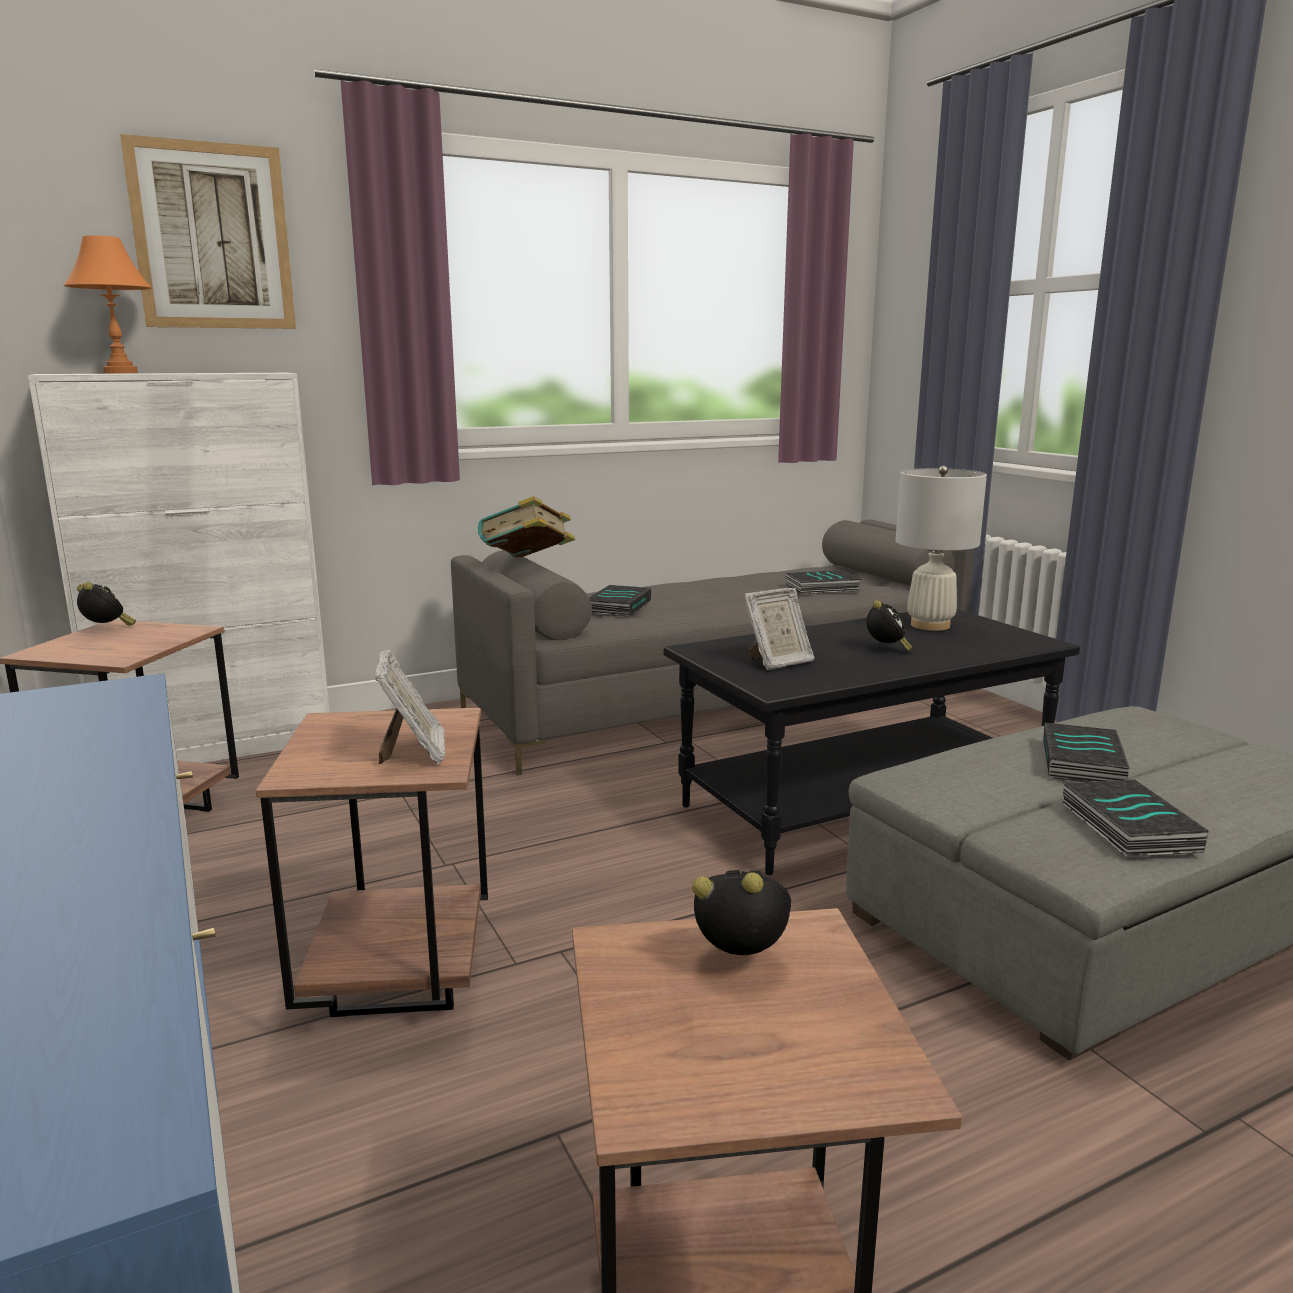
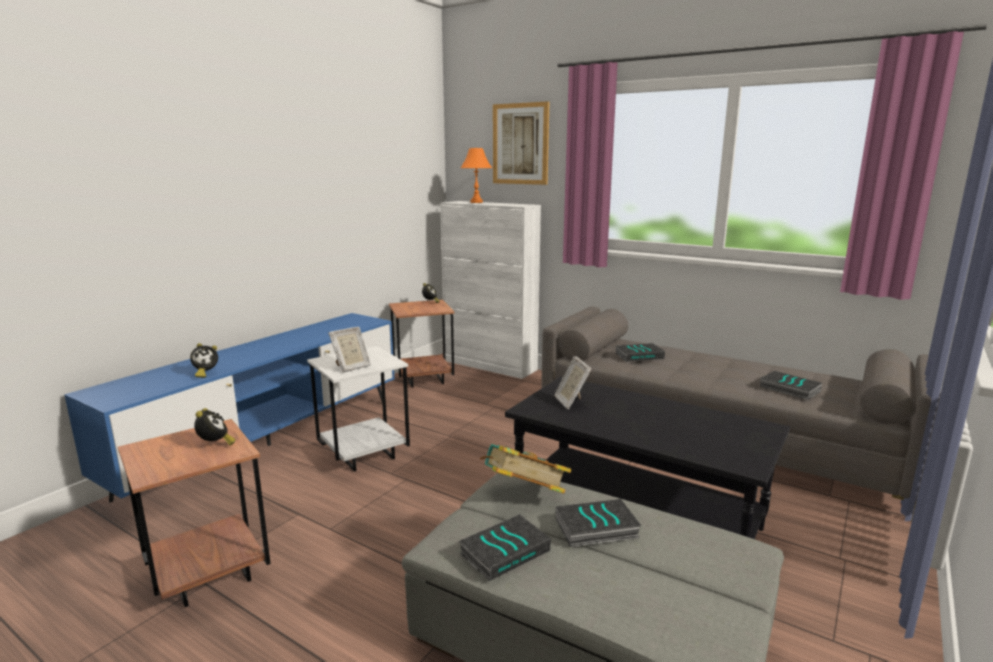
camera: 60 degrees right, 0 degrees up
(396, 981) = (363, 456): brown side table -> white side table
(527, 563) = (594, 317): book -> book (523, 495)
(777, 662) = (571, 402): picture frame -> picture frame turned 45 degrees clockwise
(886, 650) = (640, 422): alarm clock -> alarm clock (205, 373)
(930, 625) = (721, 426): white table lamp -> none

